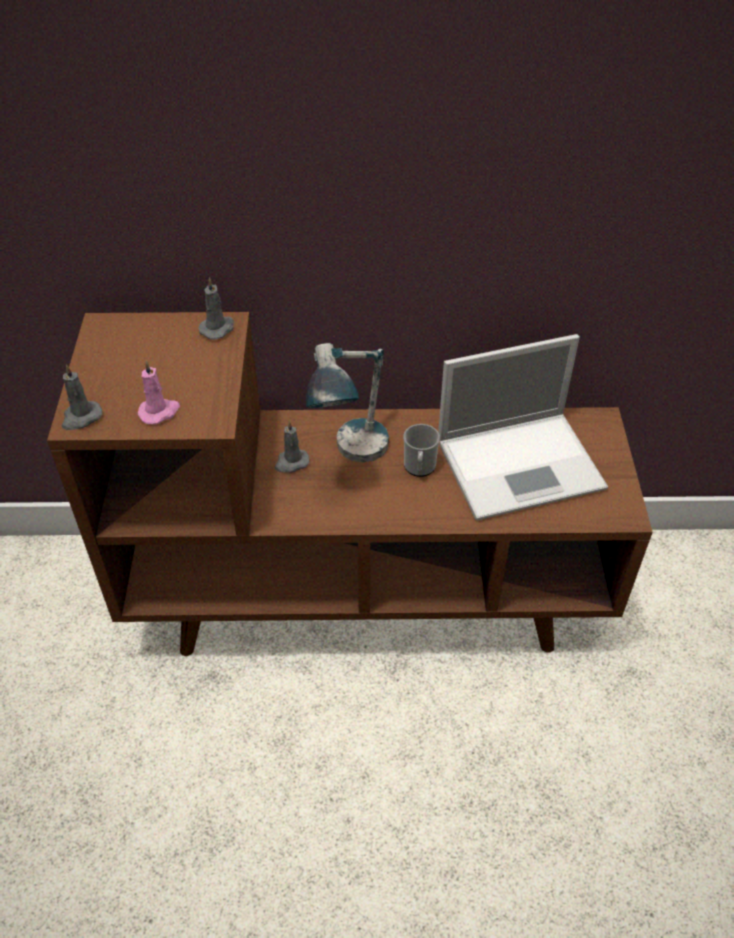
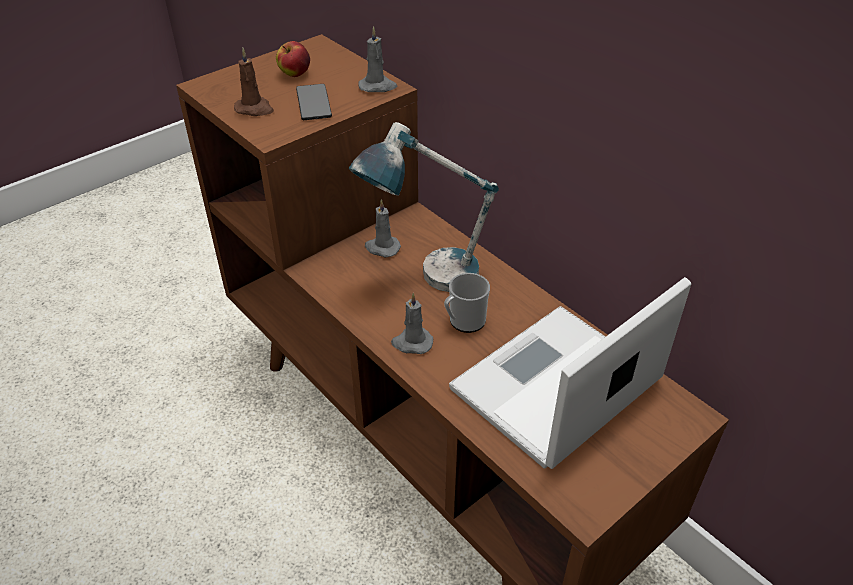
camera: 50 degrees right, 5 degrees down
(81, 417) = (212, 84): grey candle -> grey candle (412, 343)
(134, 362) = (295, 74): none -> apple
(159, 412) = (255, 109): pink candle -> brown candle
(196, 375) = (314, 103): none -> phone
(522, 464) = (553, 387): laptop -> laptop turned 105 degrees clockwise

